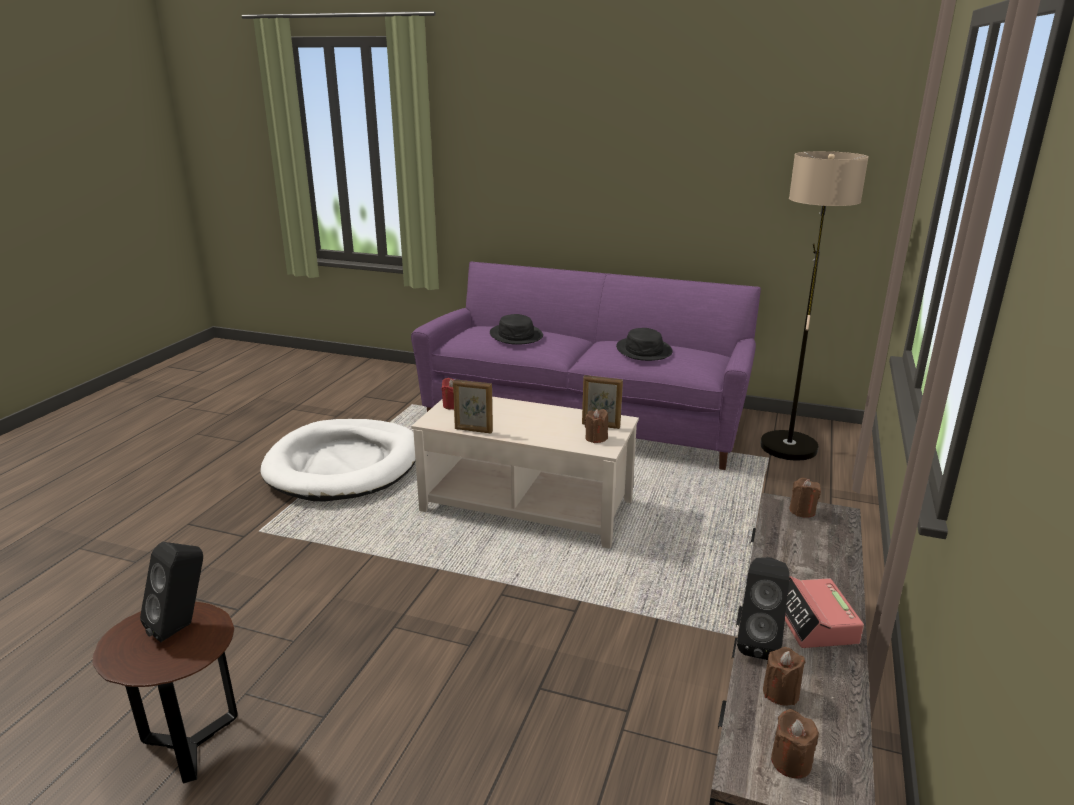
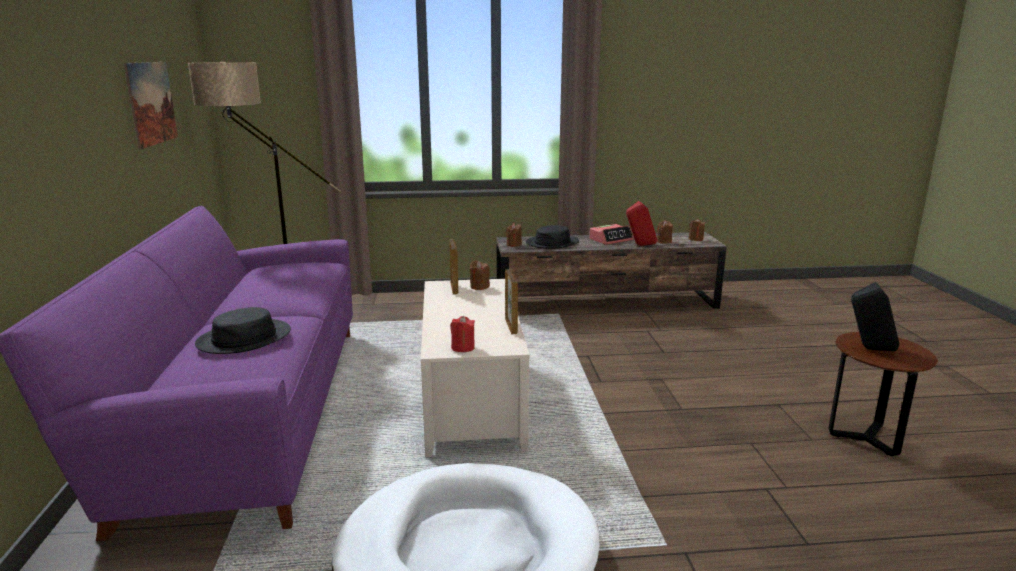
camera: 115 degrees left, 5 degrees down
(644, 350) = (284, 278): black hat -> black hat (552, 243)
(734, 181) = (151, 103): none -> picture
(758, 642) = (639, 245): black speaker -> red speaker

